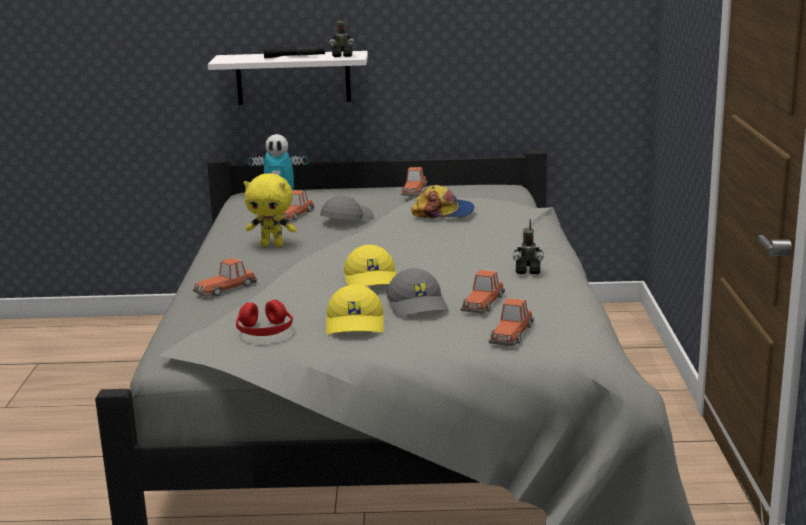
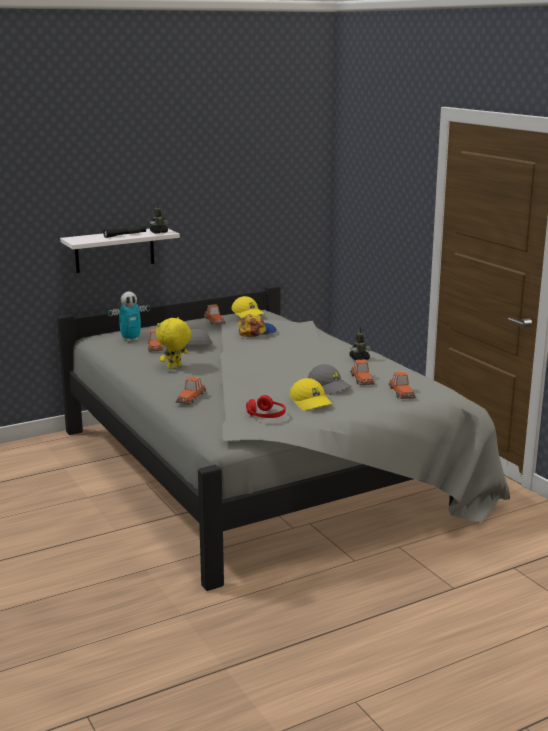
camera: 30 degrees left, 0 degrees up
(272, 245) = (174, 367): yellow plush toy -> yellow plush toy turned 150 degrees clockwise
(372, 280) = (281, 377): yellow cap -> yellow cap (248, 314)

